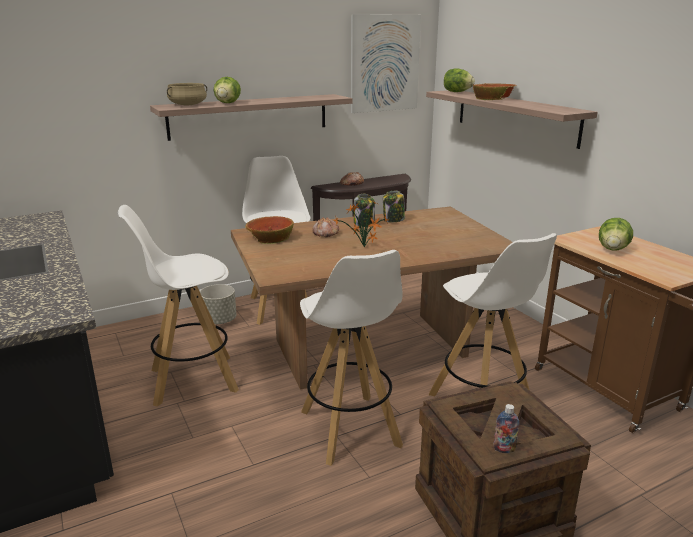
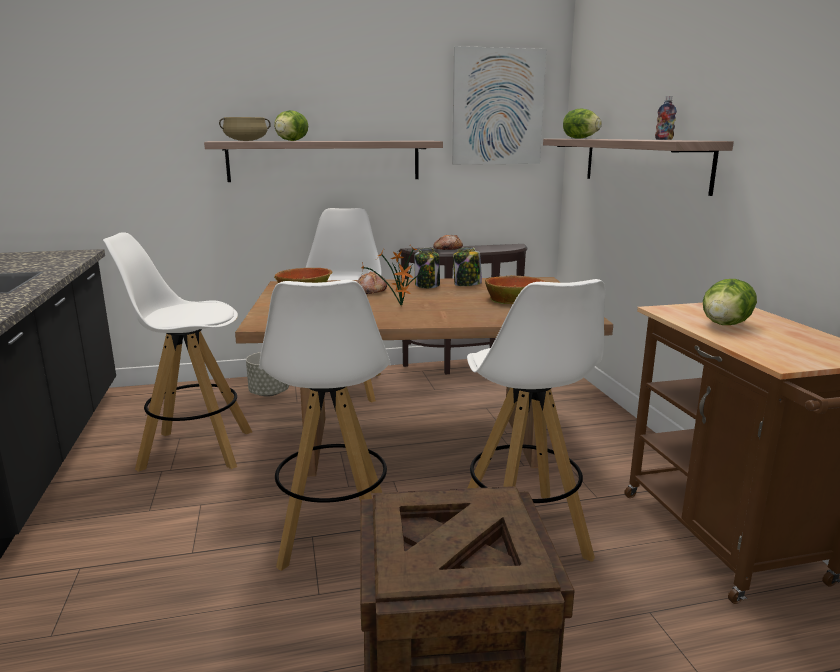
camera: 15 degrees right, 5 degrees down
(493, 98) = (613, 139): bowl -> bowl (514, 299)
(504, 449) = (427, 571): bottle -> bottle (663, 139)

